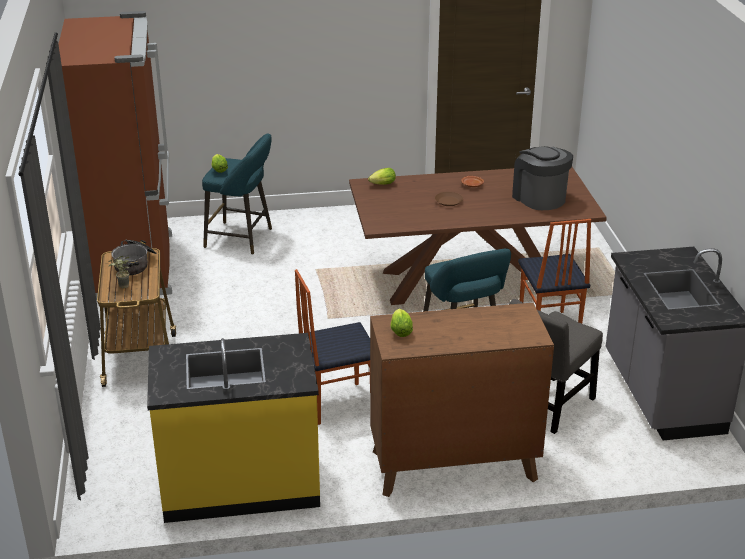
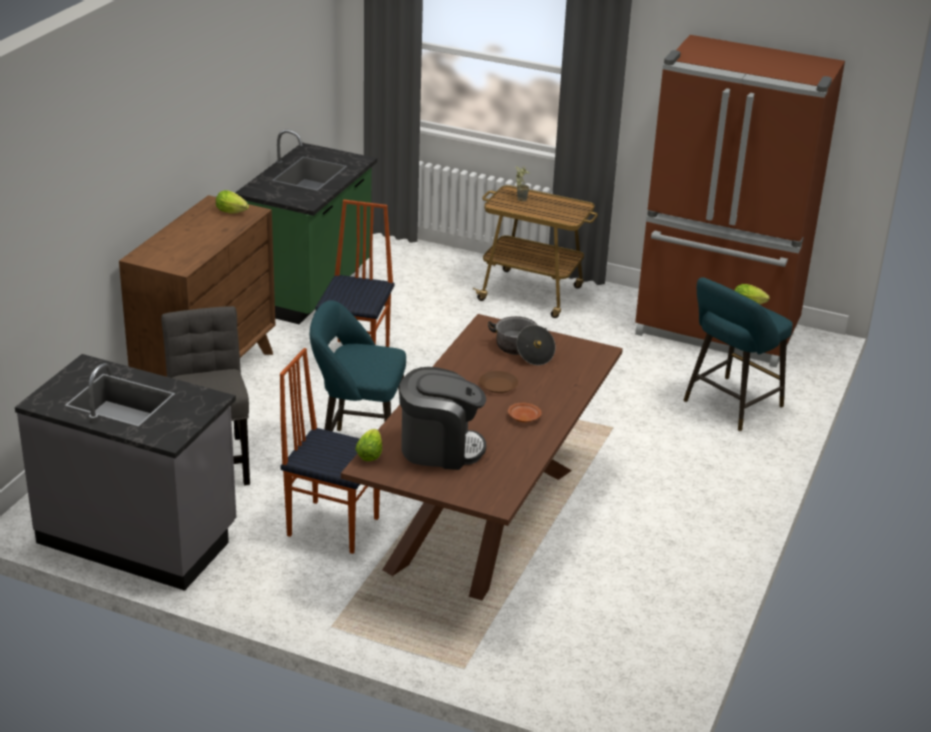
camera: 120 degrees right, 0 degrees up
(135, 264) = (555, 210): cooking pot -> cooking pot (522, 350)
(240, 483) = (309, 289): yellow counter -> green counter
(381, 185) = (586, 361): lettuce -> lettuce (370, 453)

